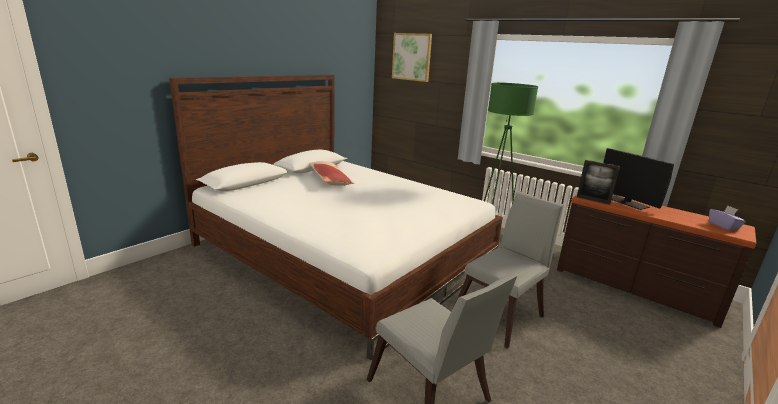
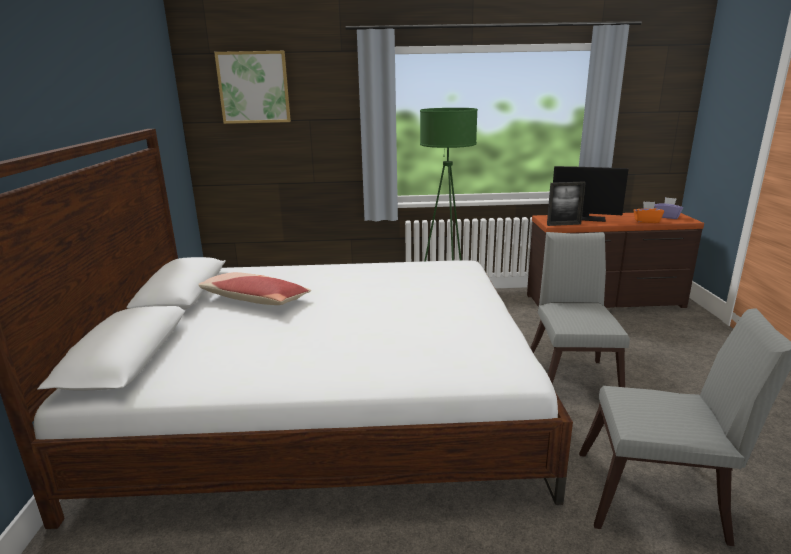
camera: 40 degrees left, 0 degrees up
(686, 222) = (646, 221): none -> orange tissue box

